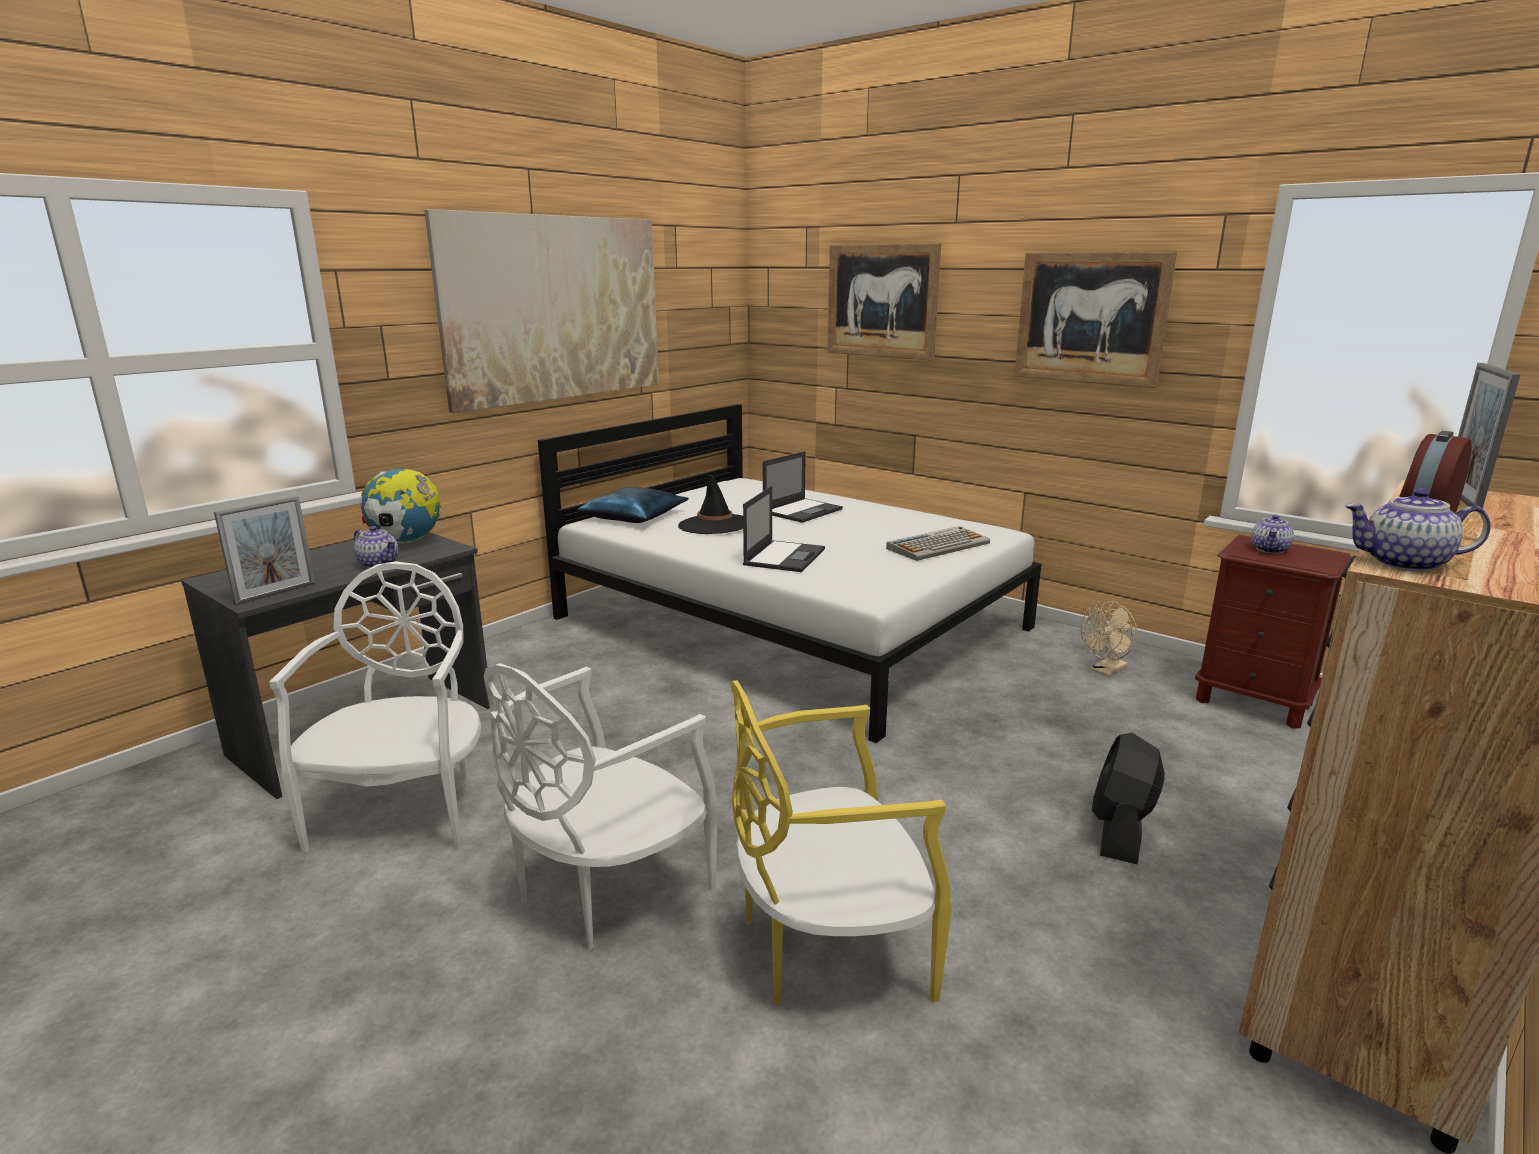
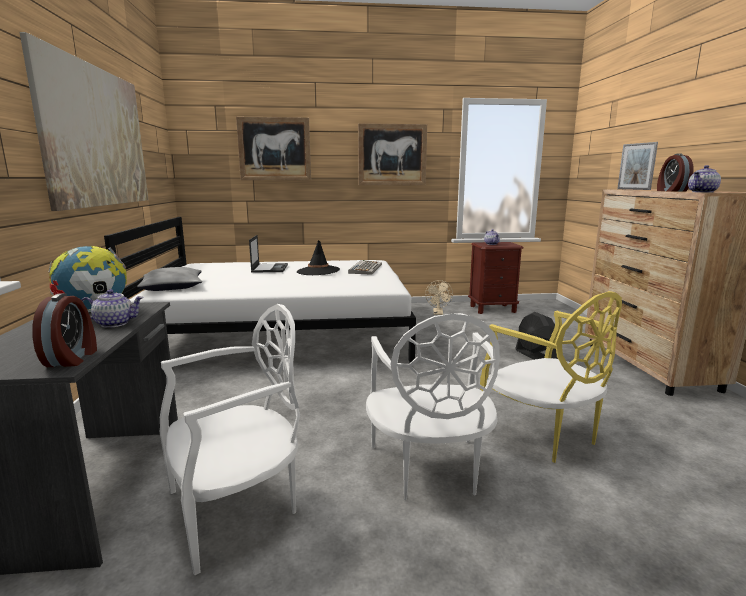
camera: 45 degrees left, 5 degrees down
(275, 593) = (72, 358): picture frame -> alarm clock
(405, 811) = (237, 508): white chair -> white chair turned 105 degrees clockwise
(634, 516) = (172, 287): blue pillow -> grey pillow
(714, 525) = (236, 281): black hat -> black hat (318, 271)
(784, 556) = (312, 284): laptop -> none
(828, 947) = (542, 434): yellow chair -> yellow chair turned 60 degrees counterclockwise

